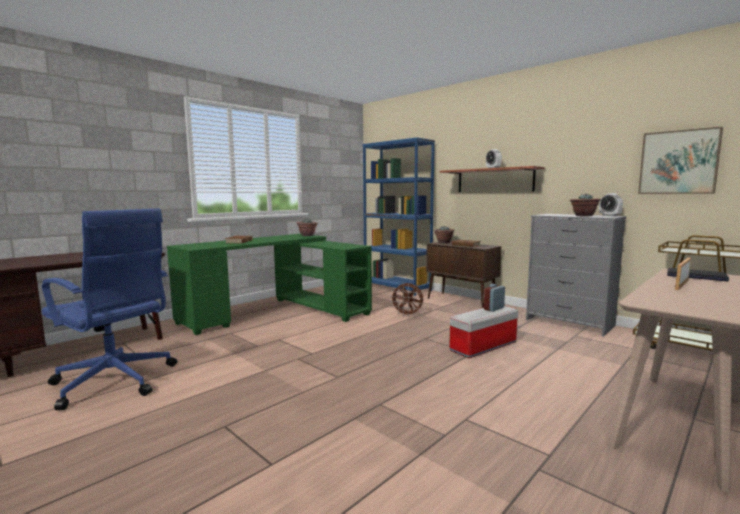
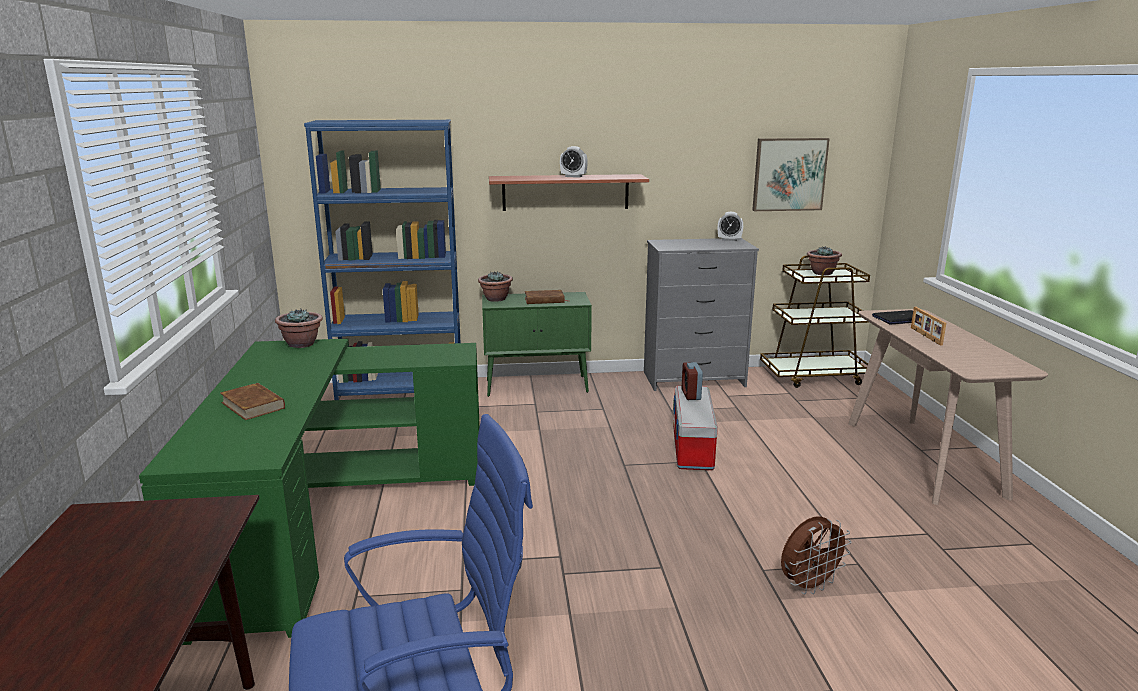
camera: 50 degrees left, 10 degrees up
(407, 315) = (527, 437): brown fan -> brown fan (809, 586)
(462, 301) = (538, 386): brown cabinet -> green cabinet
(583, 216) = (715, 246): potted plant -> potted plant (822, 273)

